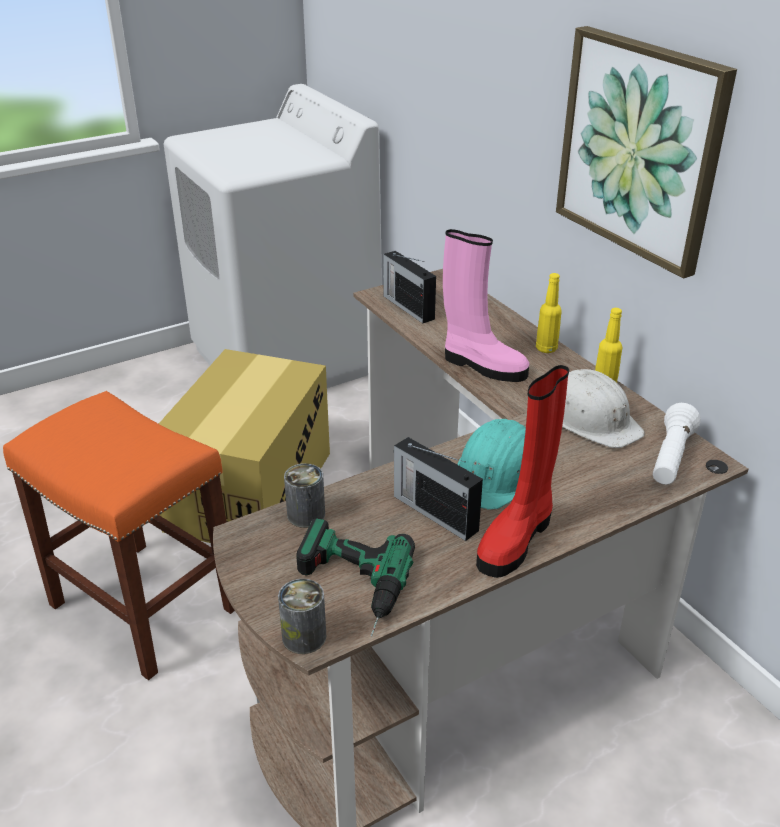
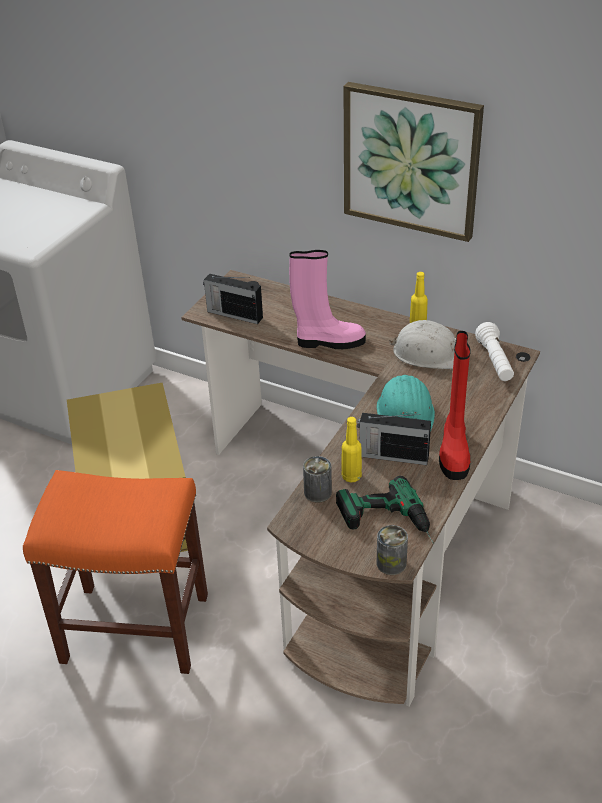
camera: 30 degrees left, 5 degrees up
(546, 348) = (358, 313): yellow bottle -> yellow bottle (351, 476)

